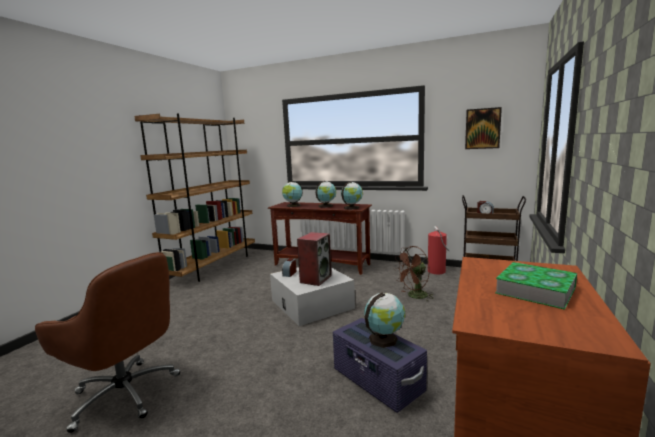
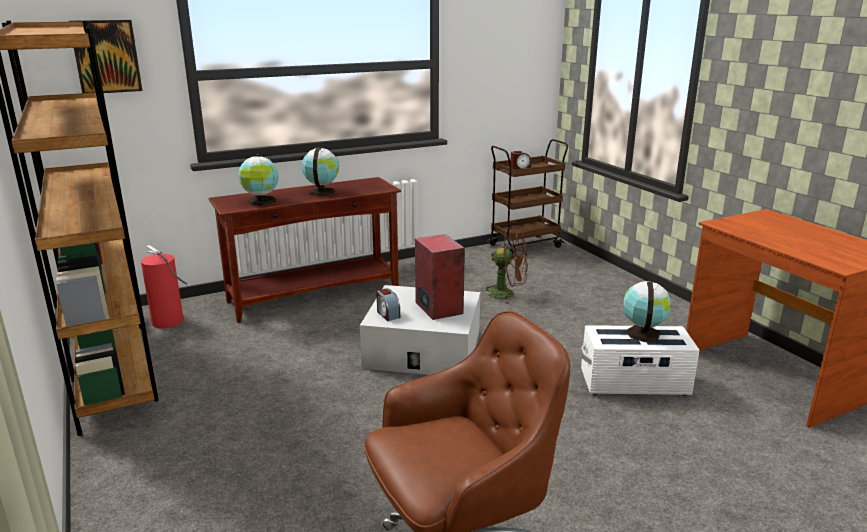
camera: 50 degrees left, 10 degrees up
(352, 208) = (373, 188): globe -> none
(377, 381) = (634, 383): purple storage box -> white storage box
(414, 296) = (507, 294): brown fan -> brown fan turned 90 degrees counterclockwise
(436, 271) = (471, 257): fire extinguisher -> fire extinguisher (168, 322)
(482, 128) = (507, 52): picture -> picture (106, 56)
(535, 290) = (801, 234): book -> none

